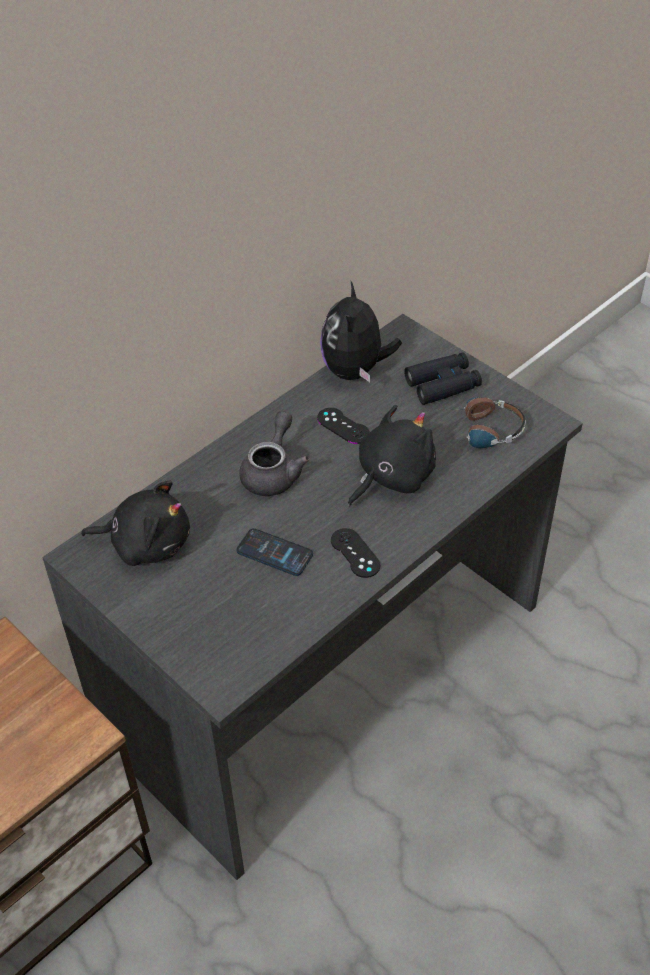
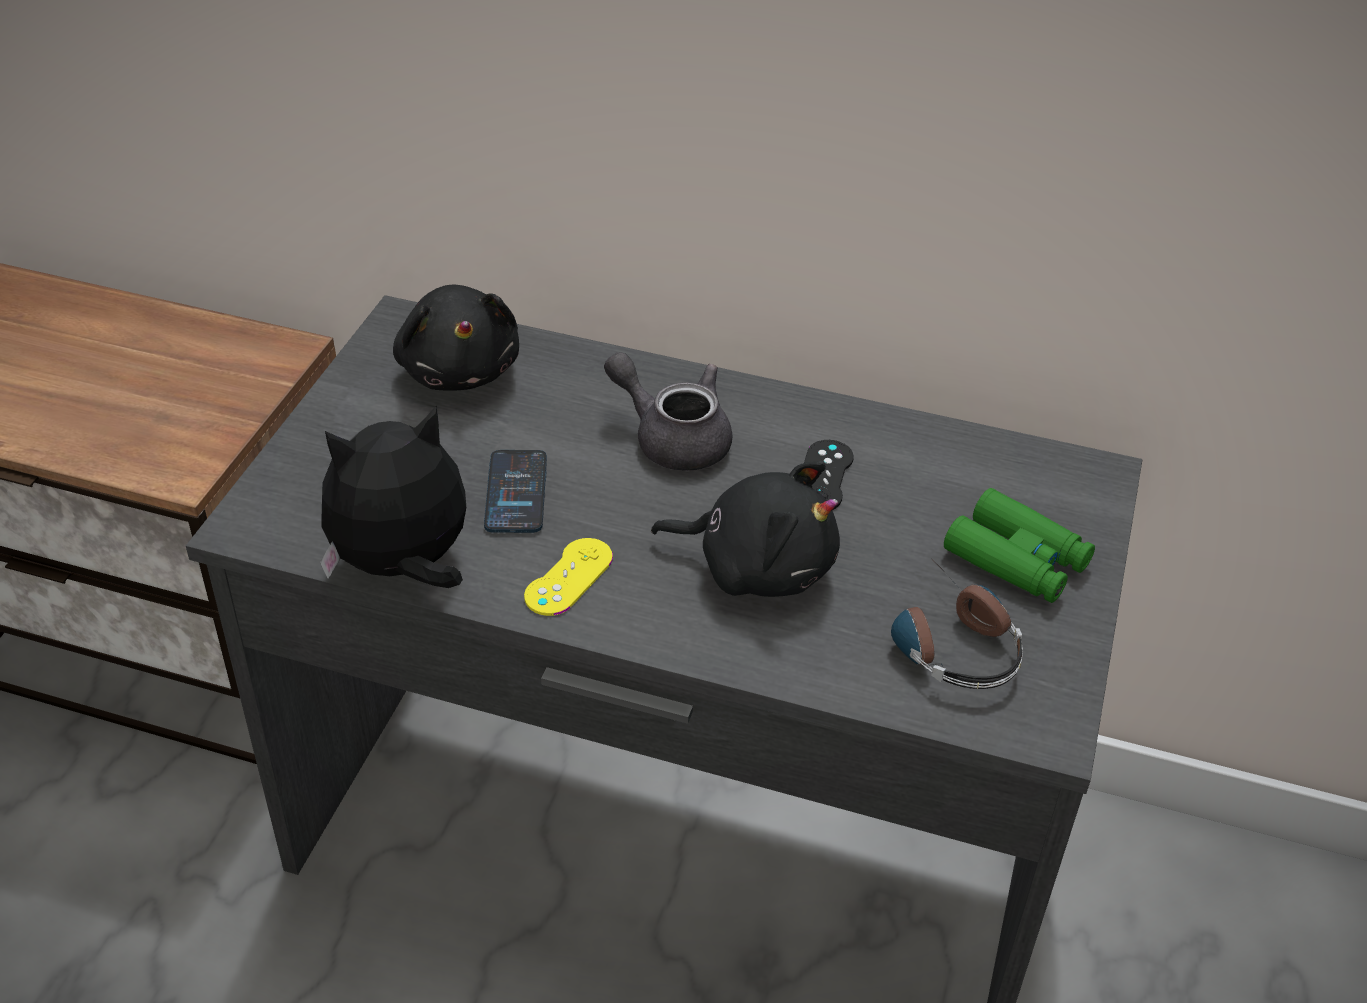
camera: 60 degrees right, 5 degrees down
(273, 472) = (673, 437): grey teapot -> grey teapot turned 135 degrees counterclockwise
(355, 371) = (956, 449): plush toy -> plush toy (403, 567)
(355, 553) = (569, 577): black game controller -> yellow game controller
(443, 384) = (1017, 559): black binoculars -> green binoculars

